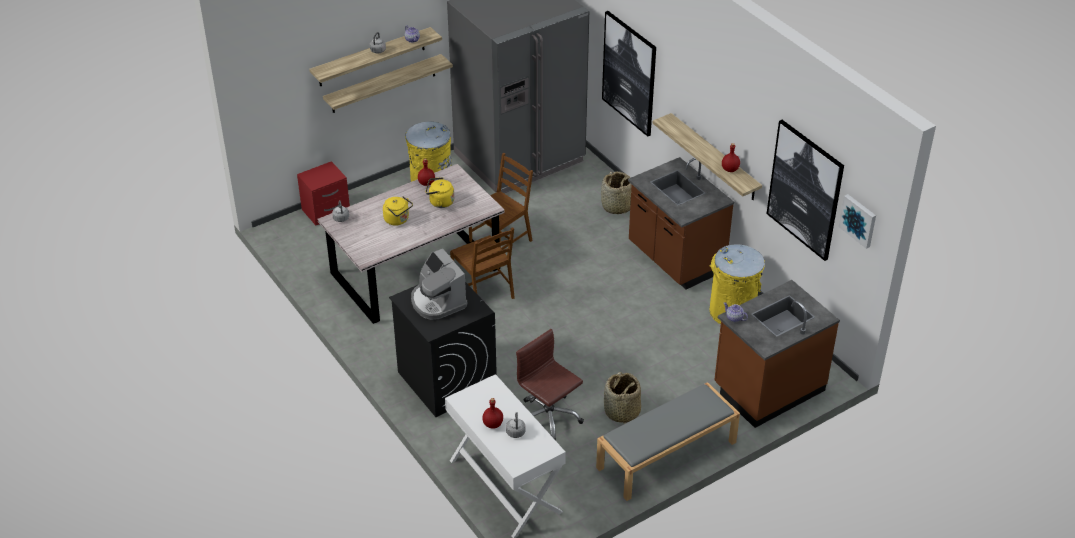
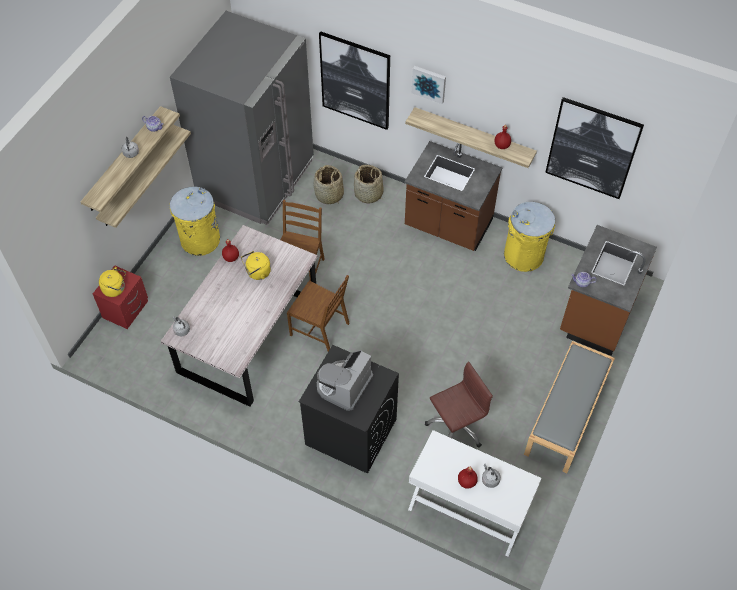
camera: 30 degrees left, 15 degrees up
(398, 220) = (234, 308): yellow kettle -> yellow kettle (115, 289)
(437, 301) = (343, 385): coffee machine -> coffee machine turned 90 degrees clockwise
(548, 418) = (456, 427): brown office chair -> brown office chair turned 135 degrees clockwise
(621, 412) = (506, 391): basket -> basket (329, 195)
(858, 220) = (661, 164): picture -> picture (429, 83)

